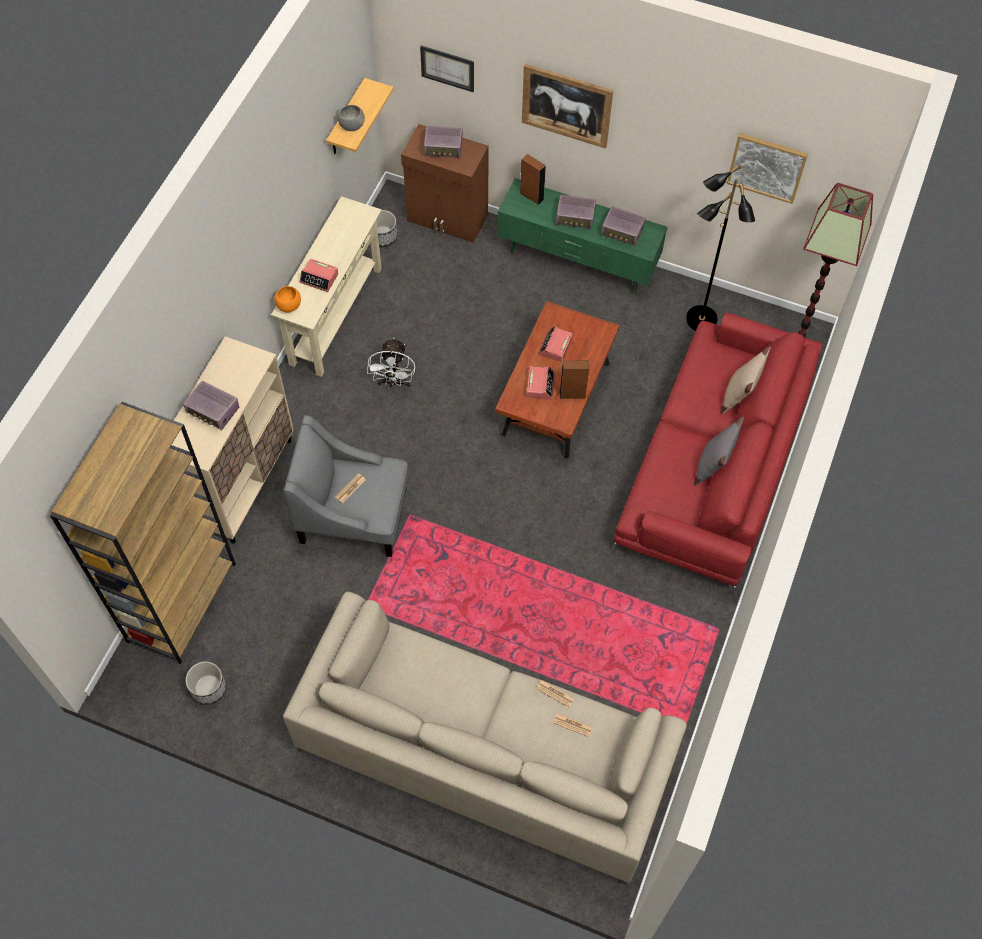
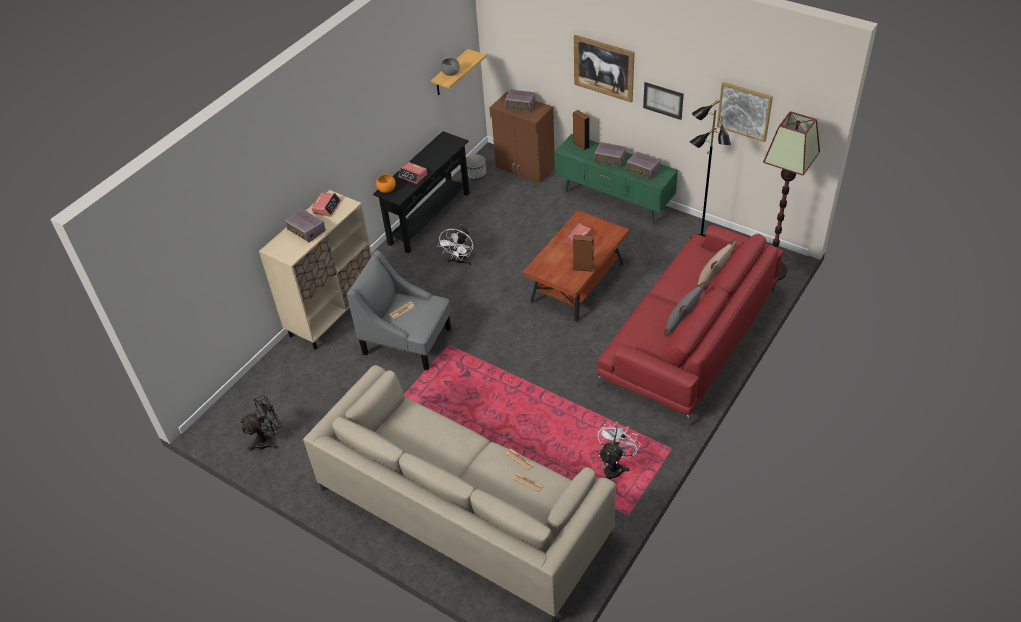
camera: 15 degrees right, 15 degrees down
(182, 601) = (267, 381): brown bookcase -> none
(208, 688) = (268, 440): planter -> black fan
(335, 315) = (429, 218): beige console table -> black console table
(447, 68) = (524, 43): picture -> picture (663, 100)
(540, 385) = (560, 260): alarm clock -> alarm clock (327, 207)
(655, 664) = (614, 467): none -> white fan

